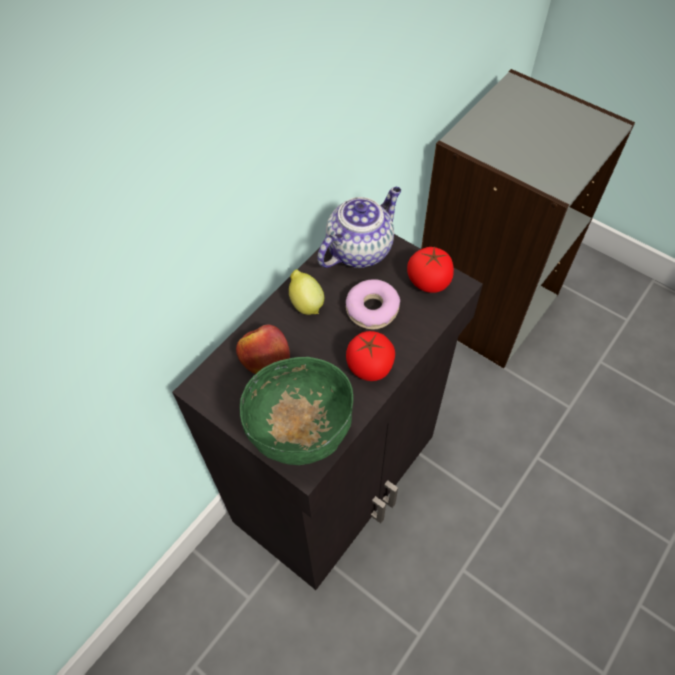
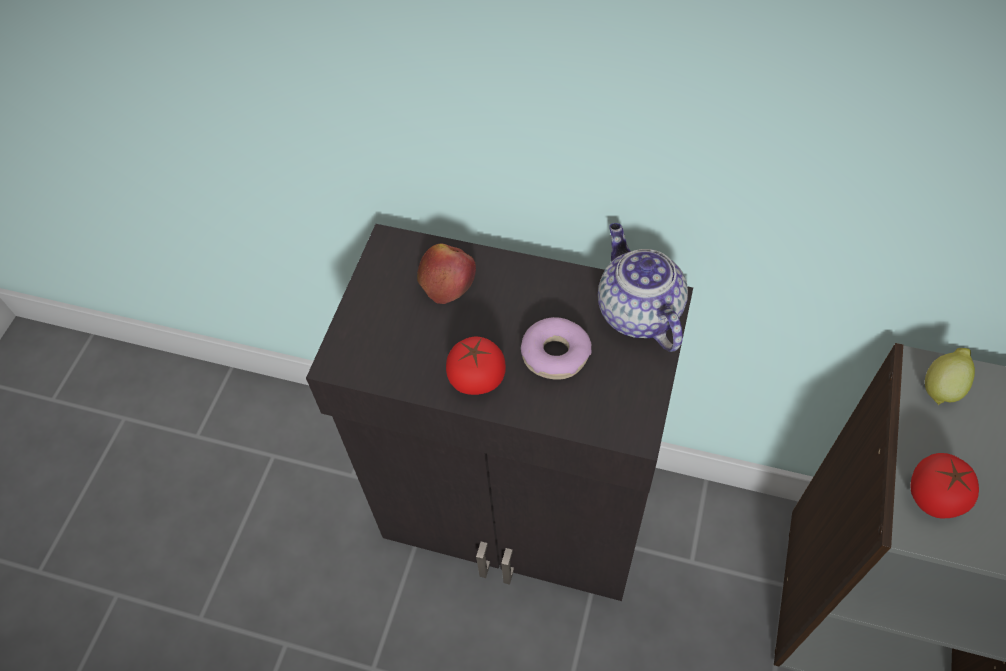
camera: 70 degrees right, 0 degrees up
(301, 437) = (366, 347): green bowl -> none
(306, 304) = (531, 289): lemon -> lemon (941, 387)
(359, 249) = (637, 312): teapot -> teapot turned 135 degrees counterclockwise
(428, 281) = (627, 399): tomato -> tomato (934, 496)

